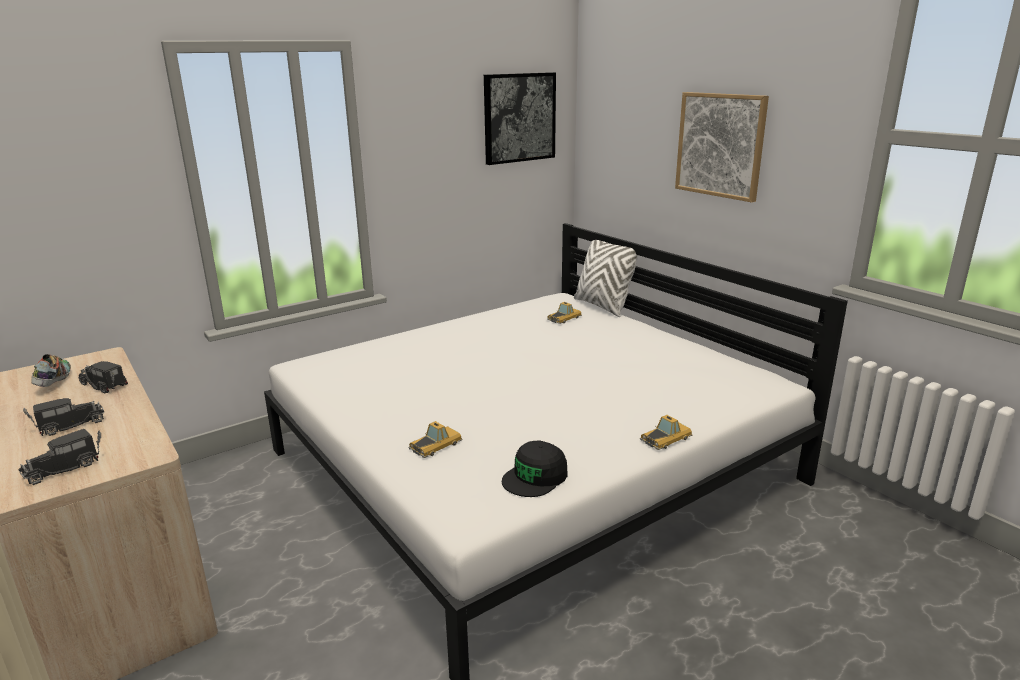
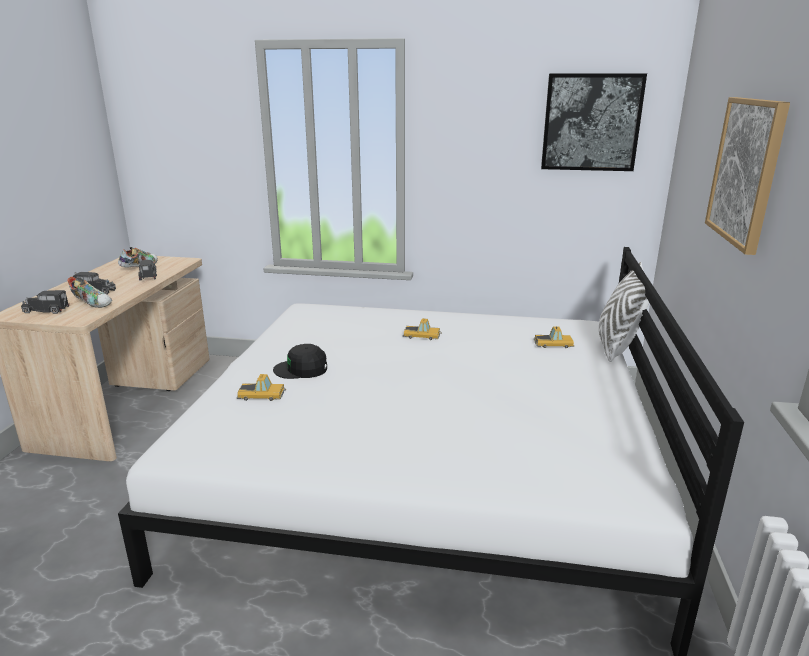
camera: 45 degrees right, 0 degrees up
(114, 436) = (93, 303): none -> shoe
(535, 477) = (263, 450): black cap -> black cap (301, 369)
(666, 438) = (413, 482): toy car -> toy car (422, 335)

